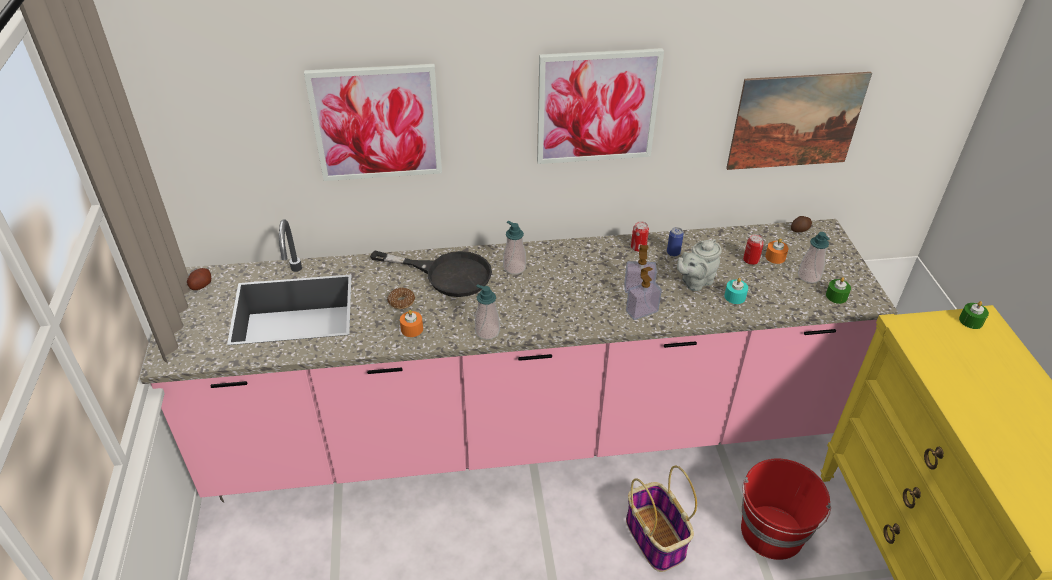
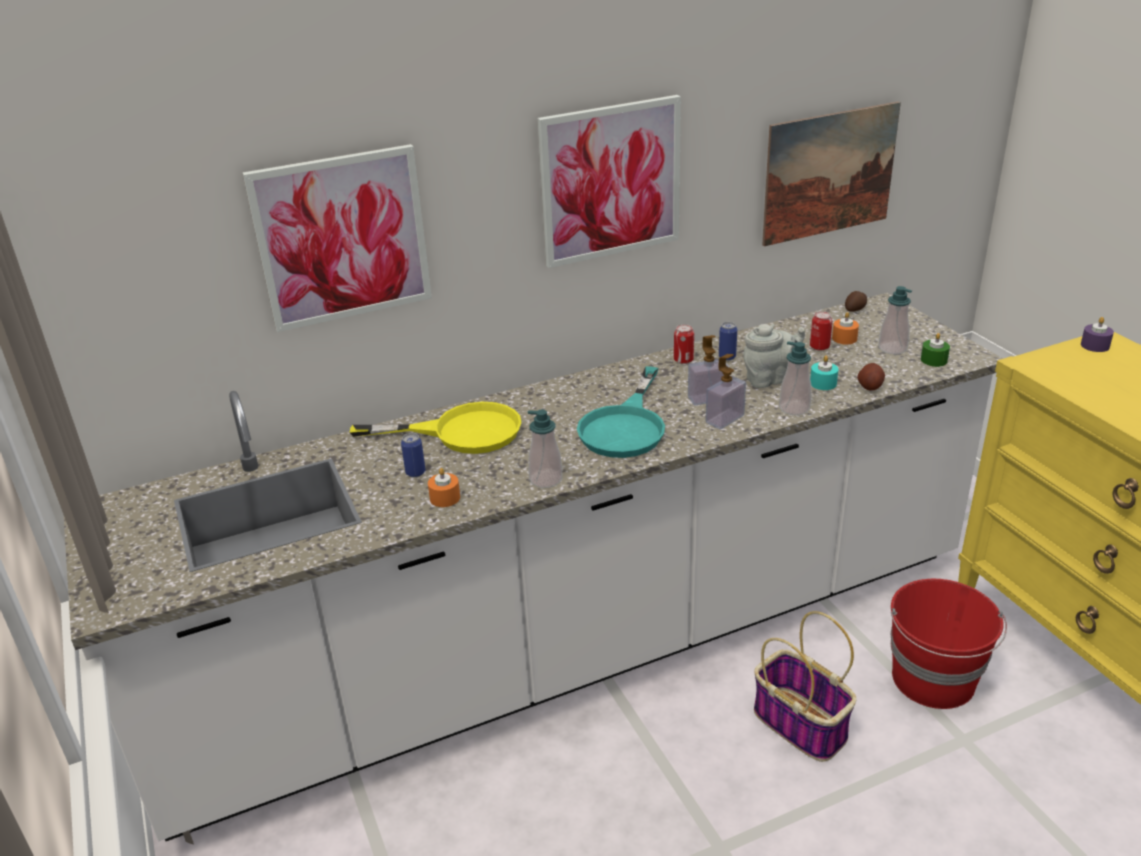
camera: 15 degrees left, 10 degrees down
(201, 285) = (119, 513): potato -> potato (870, 386)
(401, 301) = (415, 472): donut -> can
(447, 274) = (461, 432): black frying pan -> yellow frying pan
(514, 267) = (544, 408): soap dispenser -> soap dispenser (794, 408)
(524, 433) = (581, 648): pink counter -> white counter
(566, 299) = (626, 426): none -> turquoise frying pan
(695, 282) = (769, 379): grey teapot -> grey teapot turned 150 degrees counterclockwise
(971, 321) = (1095, 345): green candle -> purple candle

